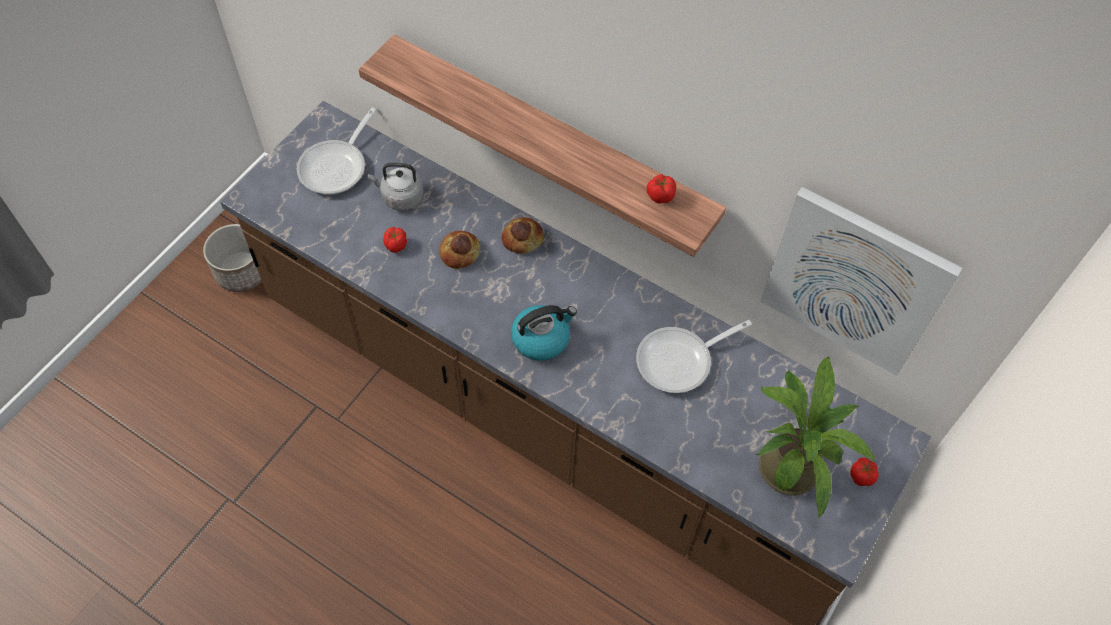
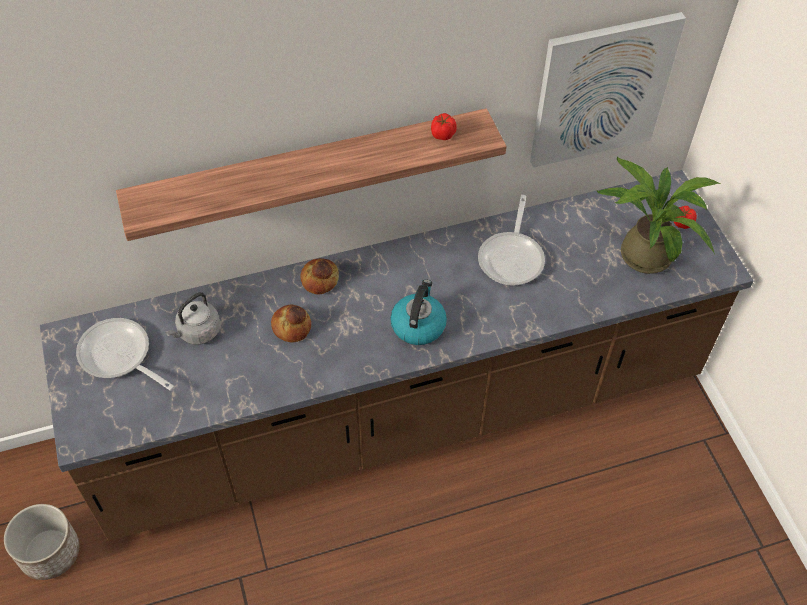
camera: 50 degrees left, 5 degrees down
(337, 166) = (119, 357): frying pan -> frying pan turned 150 degrees clockwise
(396, 245) = (241, 364): tomato -> none

